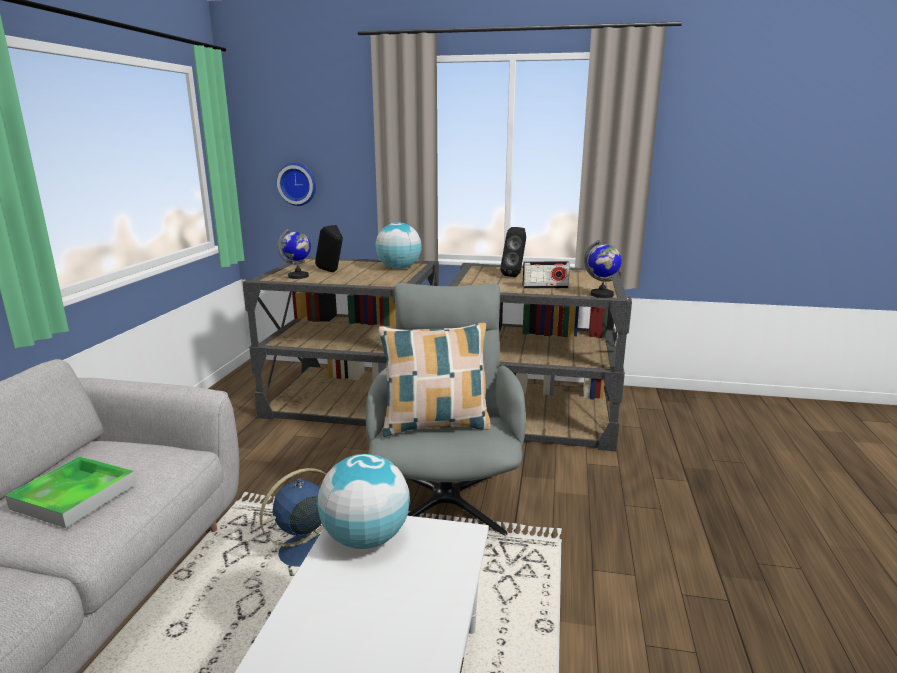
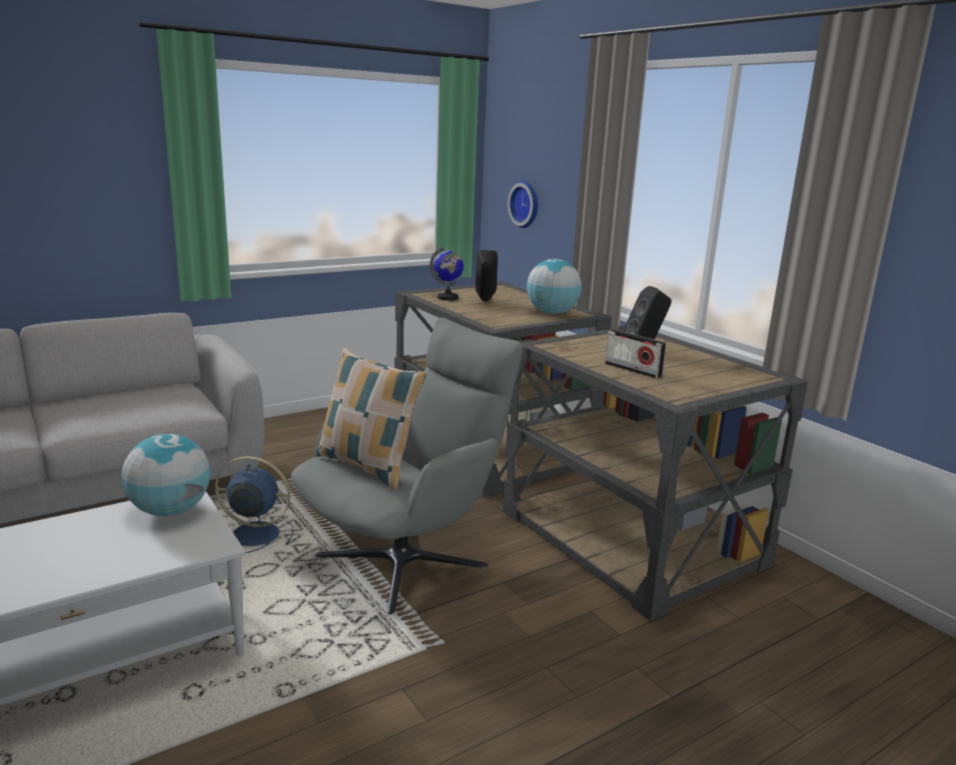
camera: 45 degrees right, 0 degrees up
(74, 496) = (109, 407): tray -> none
(602, 295) = (666, 396): globe -> none

